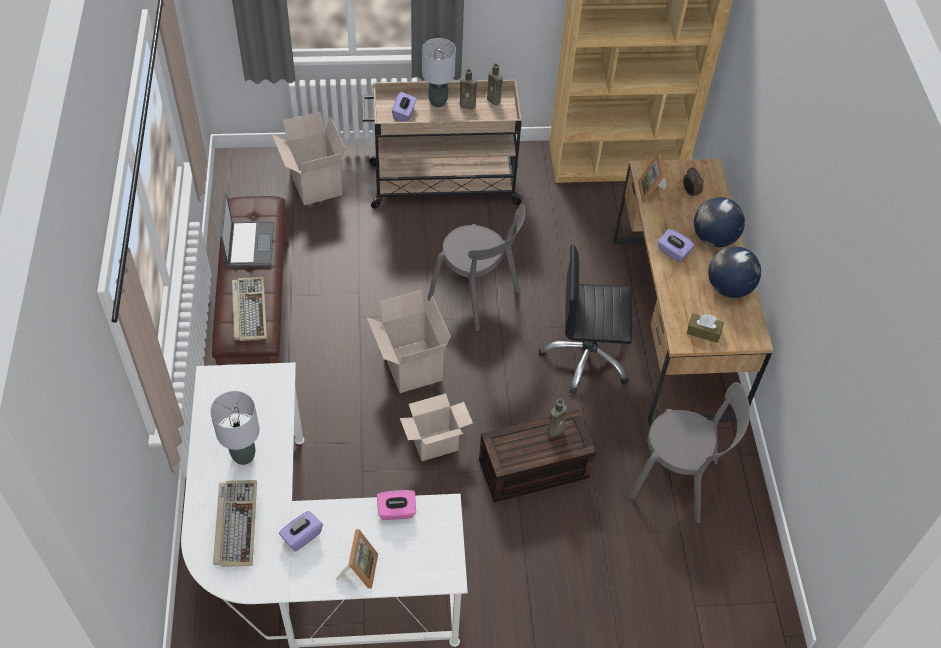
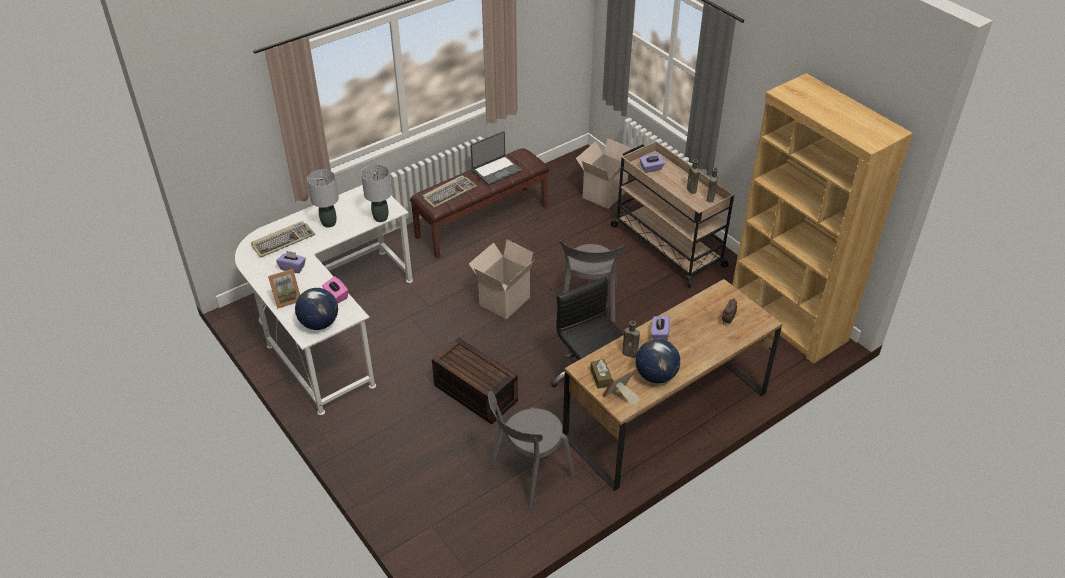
camera: 60 degrees right, 10 degrees down
(436, 443) = (456, 338): cardboard box -> none
(438, 102) = (679, 177): grey table lamp -> grey table lamp (381, 218)
(556, 429) = (491, 371): brown bottle -> brown bottle (631, 353)
(651, 192) = (706, 301): picture frame -> picture frame (620, 397)
(678, 481) = (528, 474): grey chair -> grey chair turned 60 degrees clockwise
(713, 238) = (696, 349): globe -> globe (319, 323)

